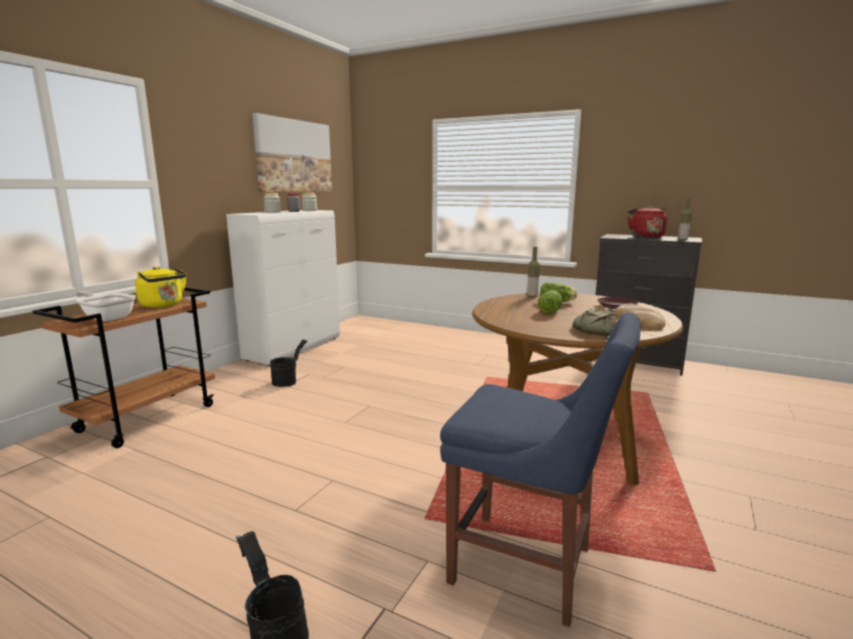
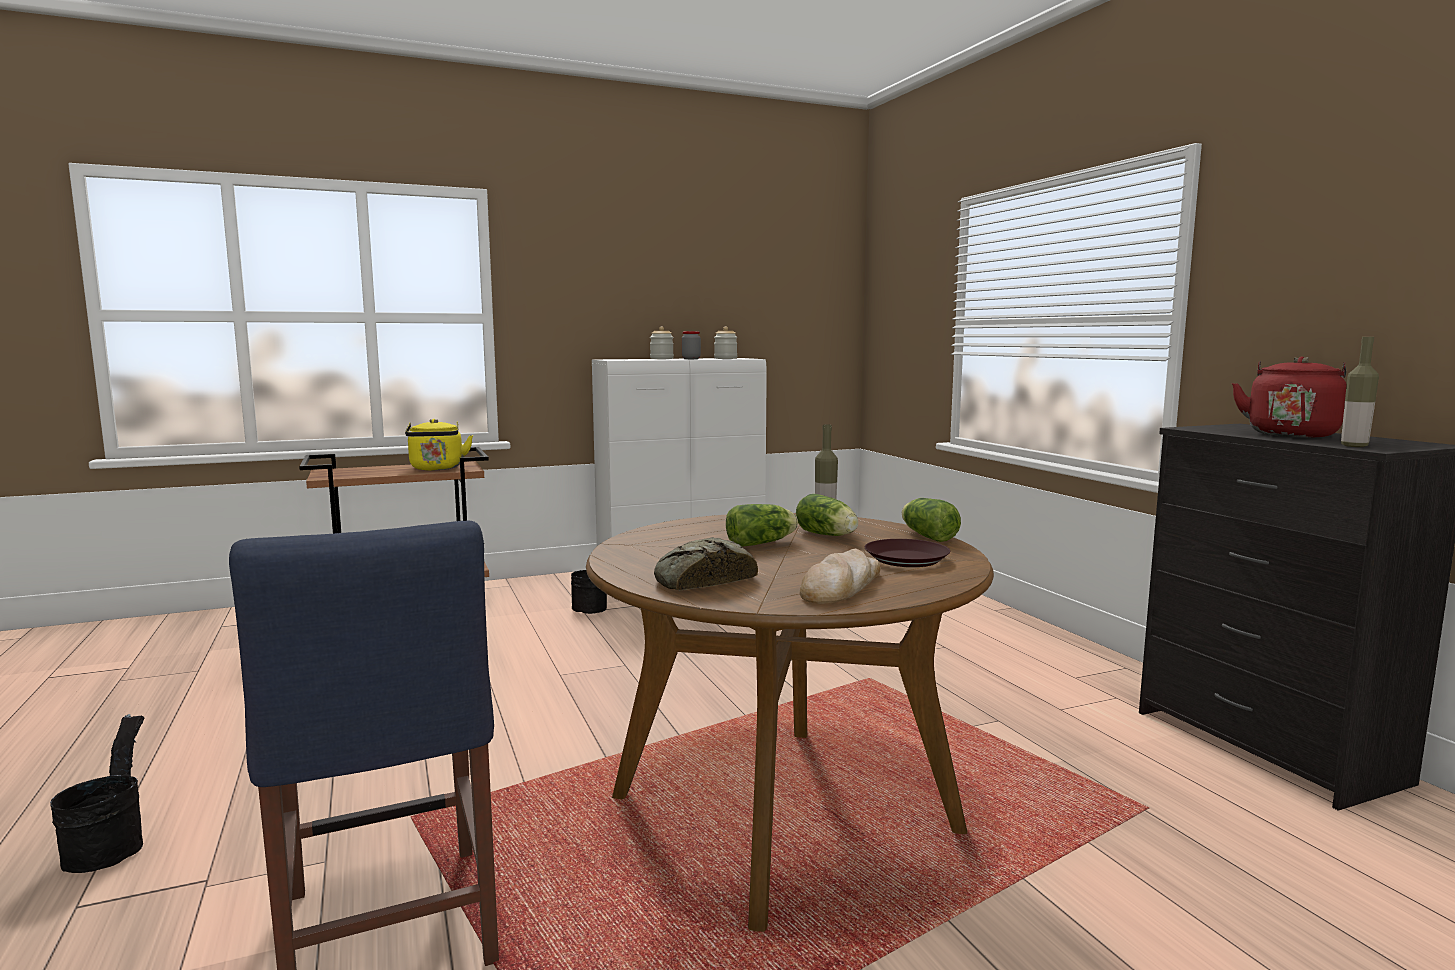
camera: 40 degrees right, 5 degrees down
(107, 317) = (360, 473): frying pan -> none
(294, 156) = (731, 276): picture -> none
(586, 296) = (926, 536): none -> lettuce

